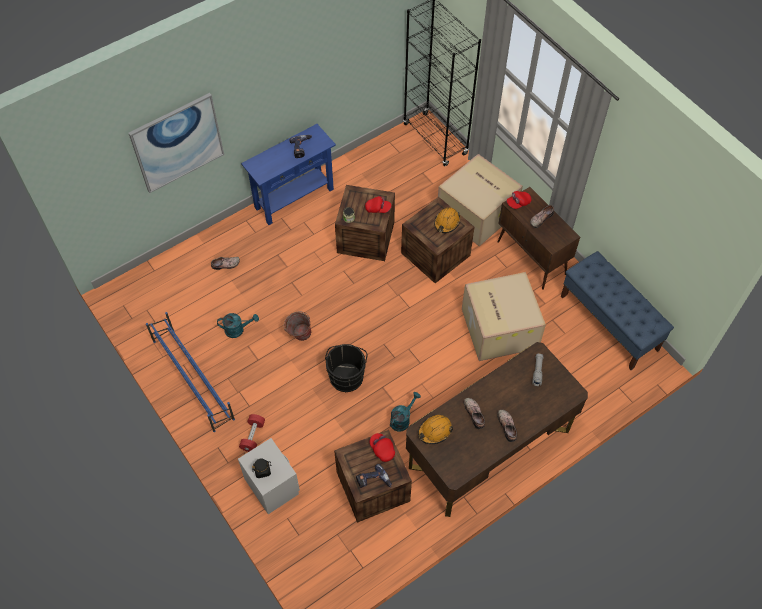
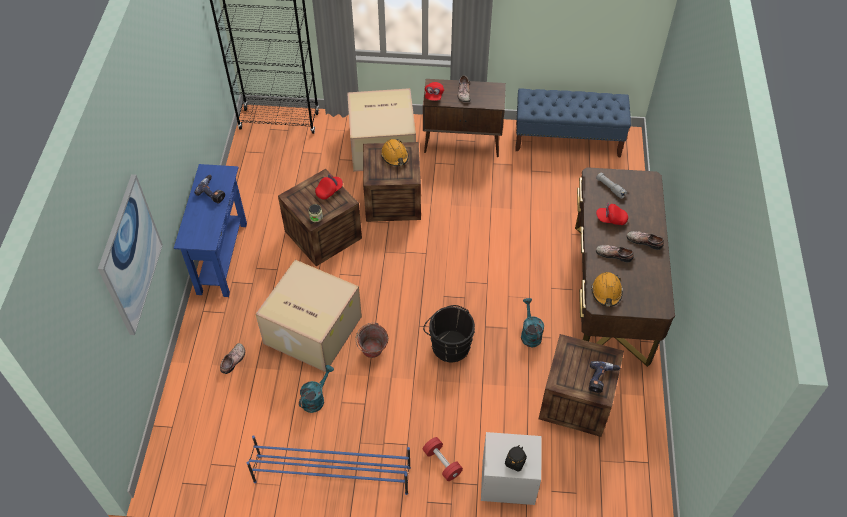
camera: 50 degrees left, 5 degrees down
(382, 449) = (575, 351): red cap -> red cap (611, 219)
(498, 327) = (505, 208): cardboard box -> cardboard box (311, 330)

